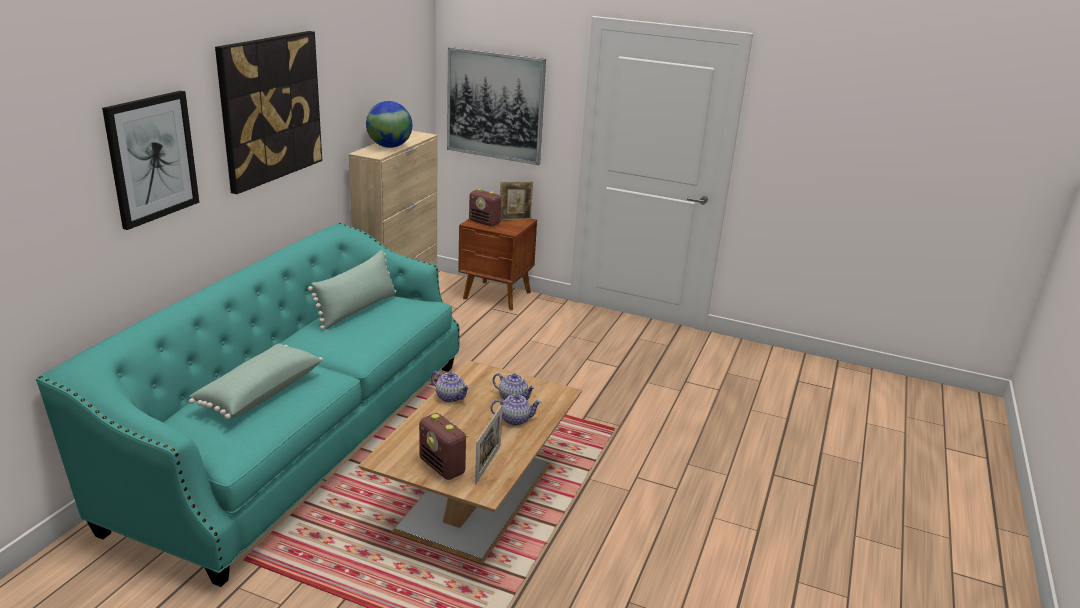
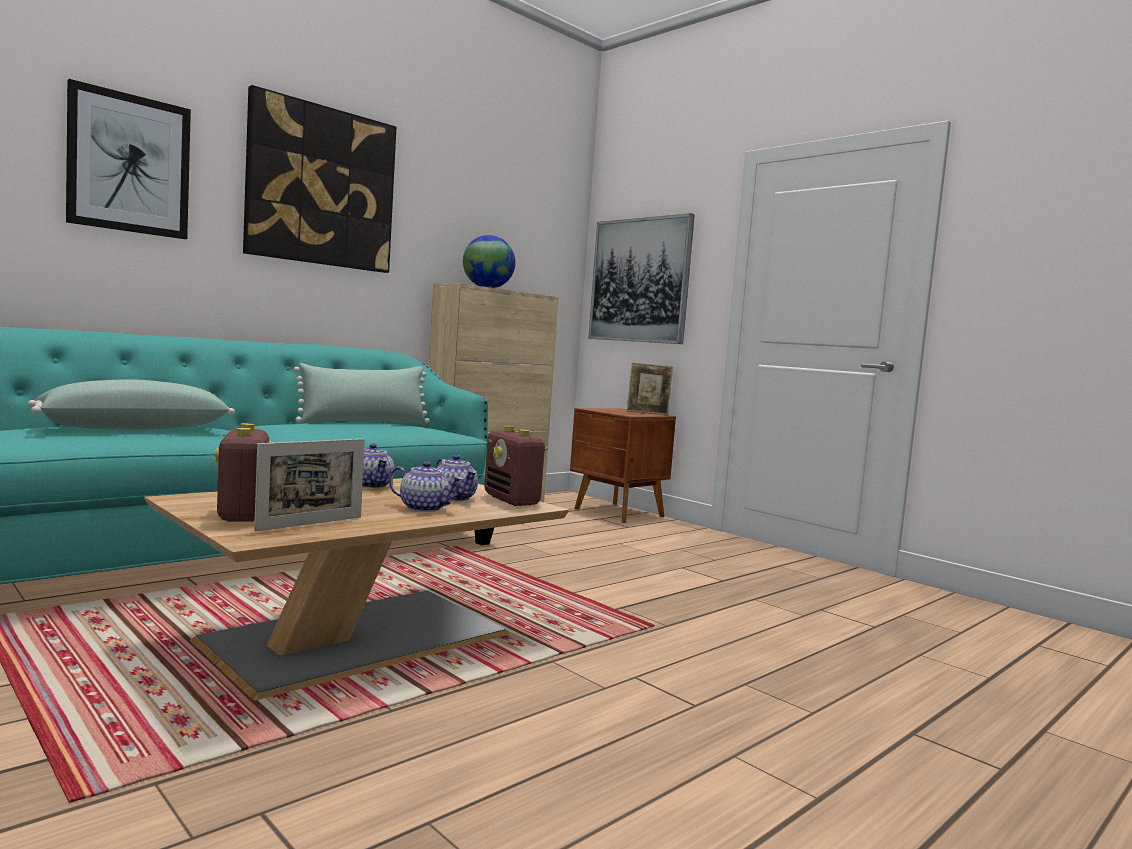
camera: 25 degrees right, 20 degrees down
(485, 222) = (607, 410): radio -> radio (512, 500)

